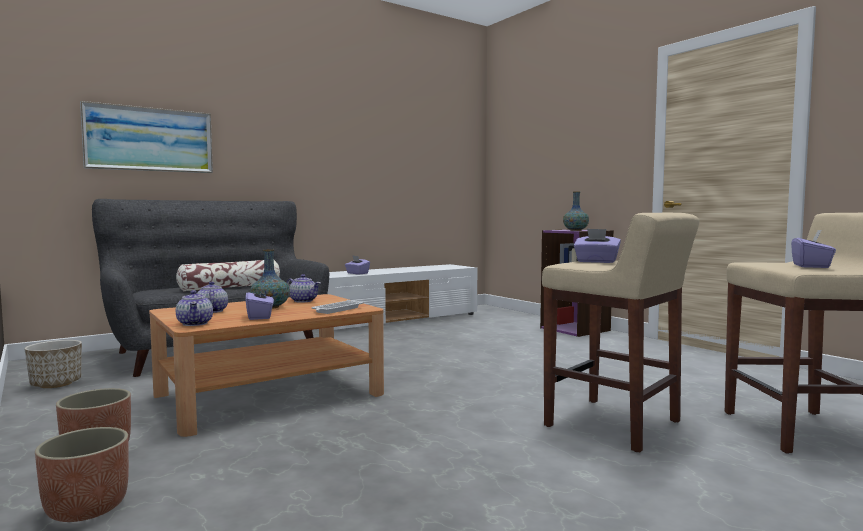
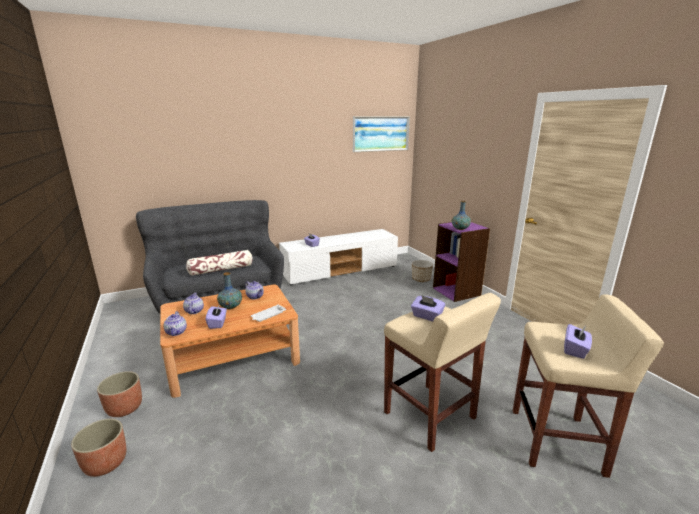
camera: 10 degrees right, 15 degrees up
(56, 384) = (122, 332): planter -> planter (421, 279)
(149, 139) = (169, 165): picture -> picture (381, 133)

